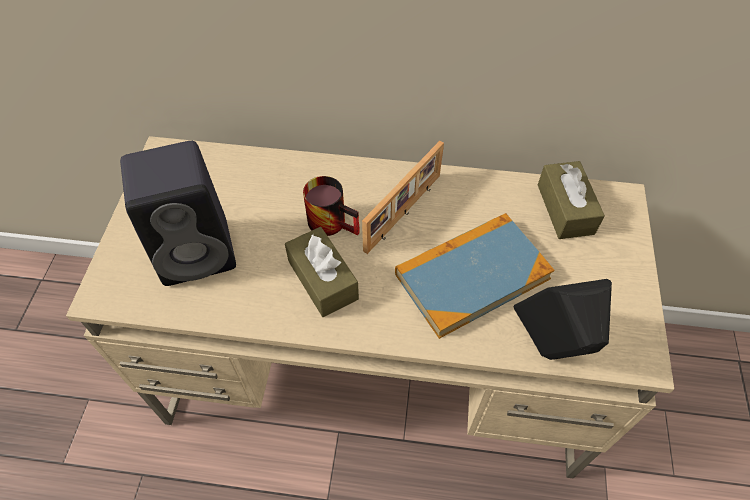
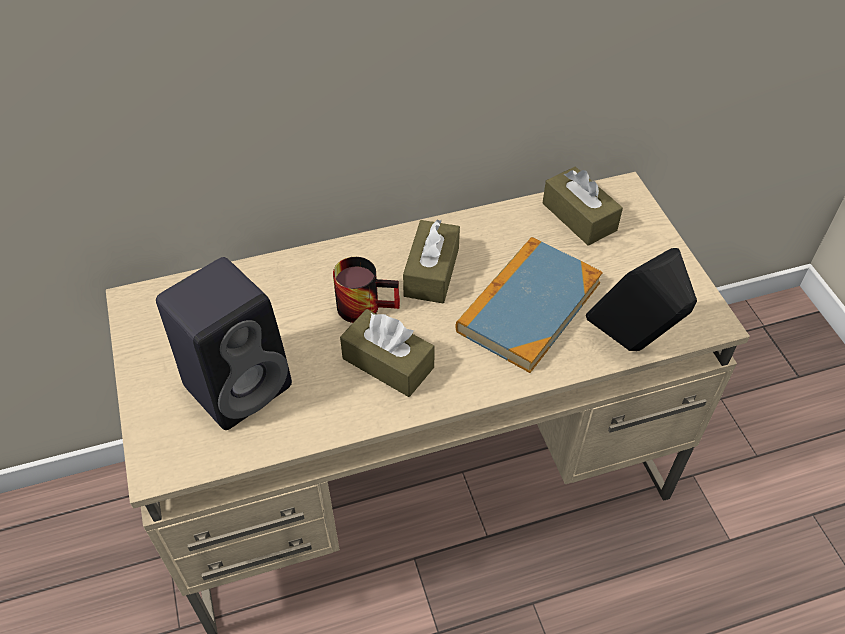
camera: 25 degrees left, 5 degrees down
(404, 213) = (431, 272): picture frame -> brown tissue box

